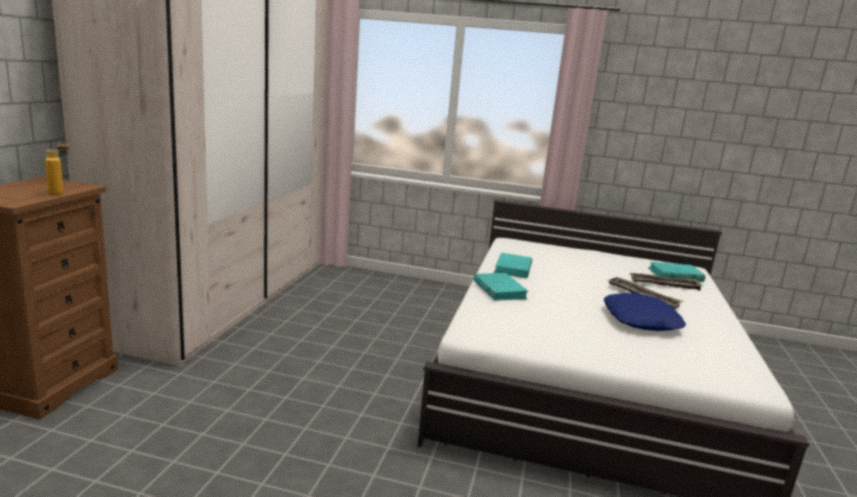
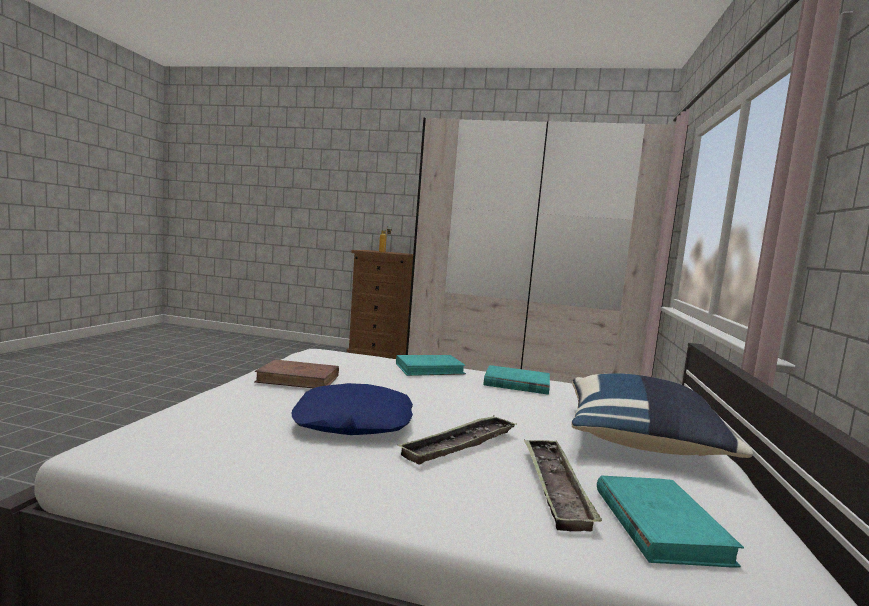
camera: 90 degrees right, 10 degrees down
(579, 337) = (298, 379): none -> brown book
(592, 260) = (642, 443): none -> blue pillow

